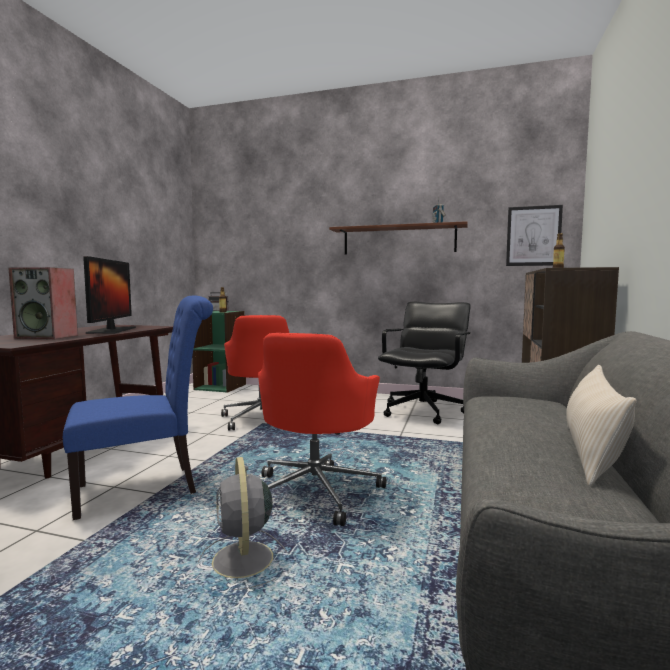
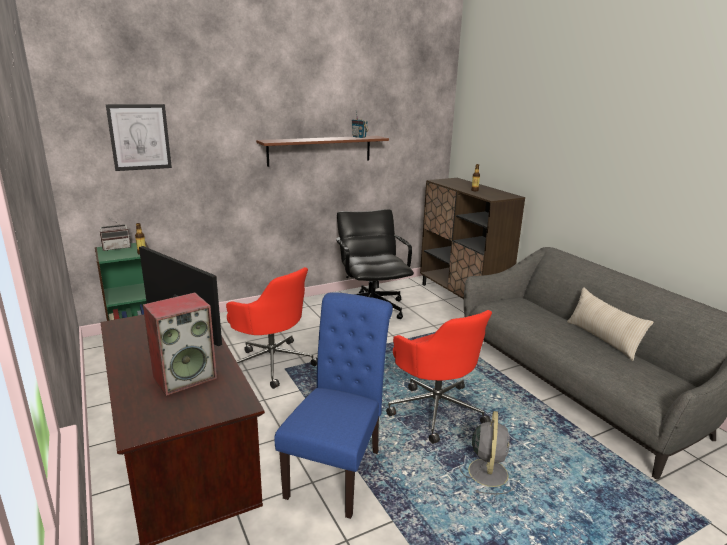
camera: 45 degrees left, 15 degrees up
(243, 561) = (488, 471): grey fan -> grey fan turned 105 degrees counterclockwise
(533, 236) = (423, 145): picture -> picture (139, 137)

